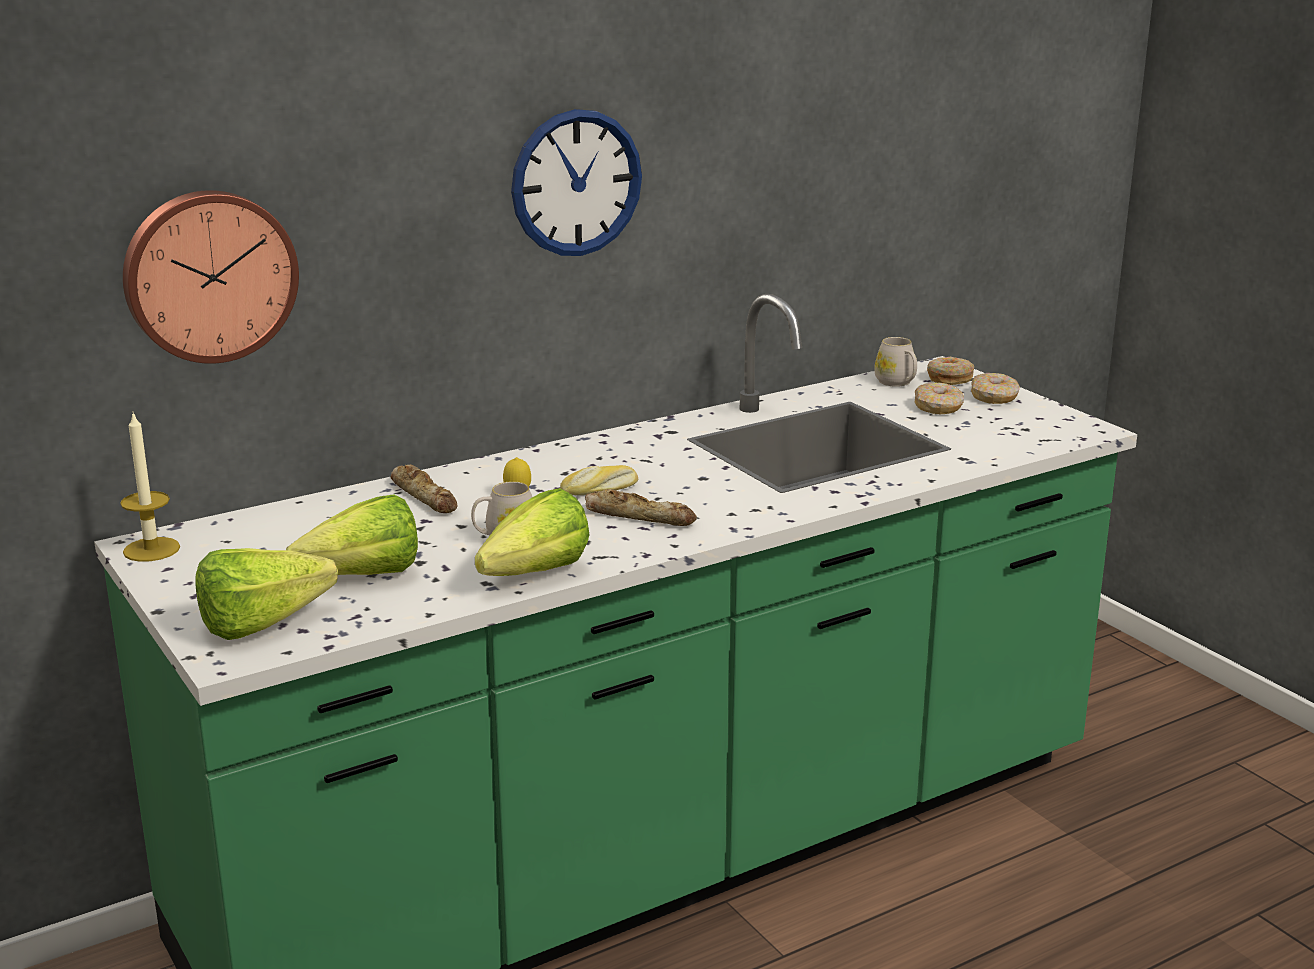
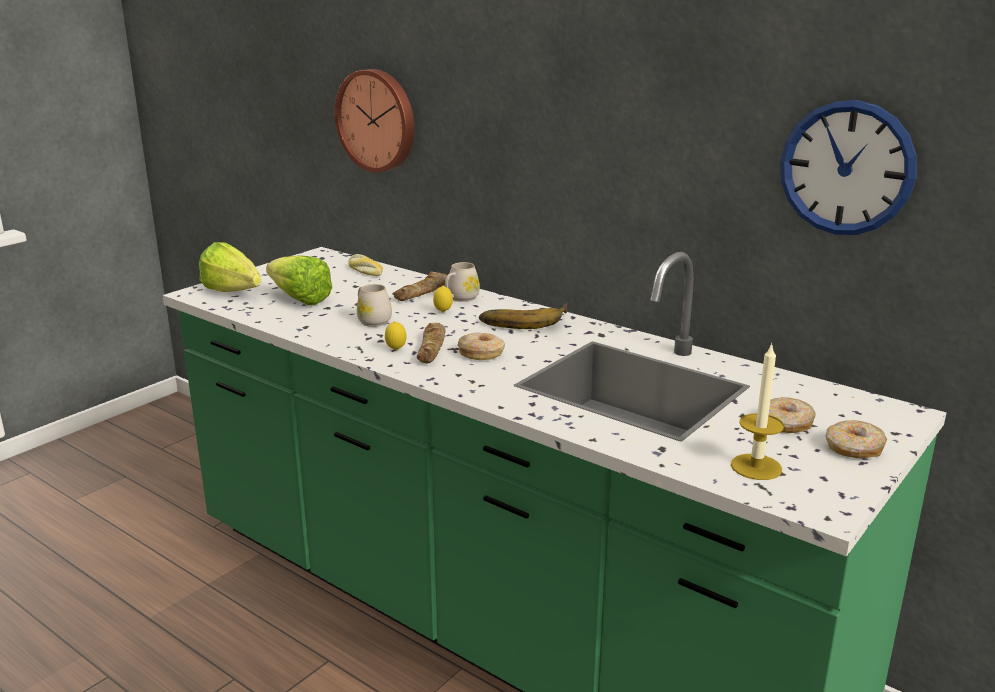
camera: 70 degrees right, 0 degrees up
(151, 549) = (315, 257): candle -> candle (756, 467)
(526, 577) = (317, 334): lettuce -> none
(576, 183) = (585, 119): wall clock -> wall clock (846, 168)
(589, 458) = (523, 320): none -> banana
(600, 490) = (469, 331): bread -> bread (364, 271)
(628, 536) = (396, 350): none -> lemon
(897, 383) = (828, 399): white mug -> white mug (460, 299)
(949, 378) = (878, 421): donut -> donut (481, 353)

